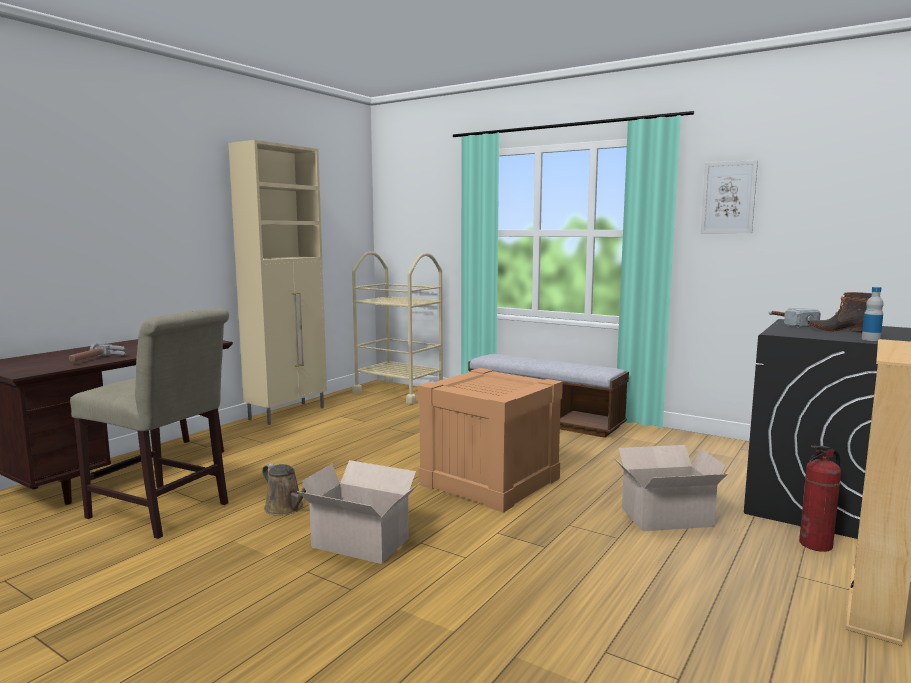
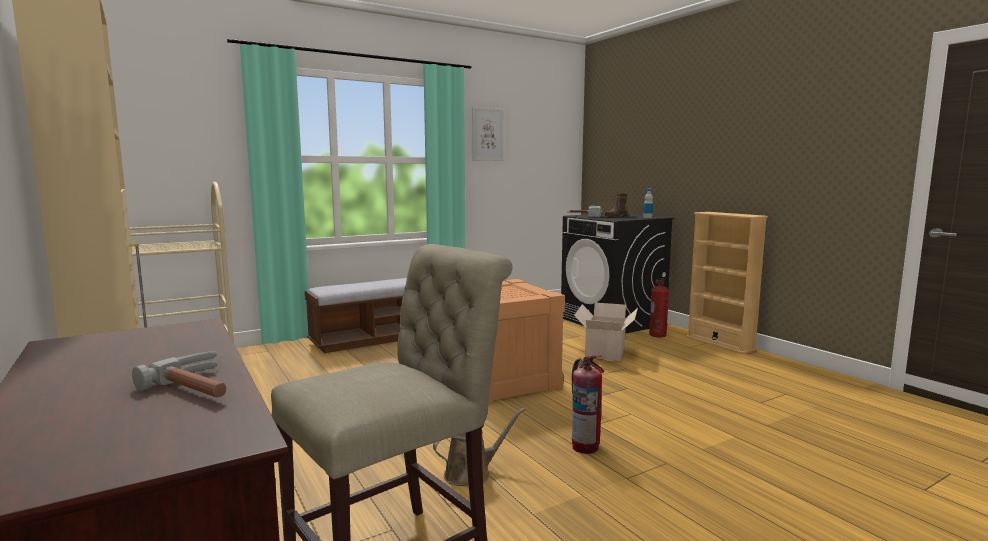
camera: 65 degrees left, 0 degrees up
(362, 544) = (585, 446): cardboard box -> fire extinguisher

